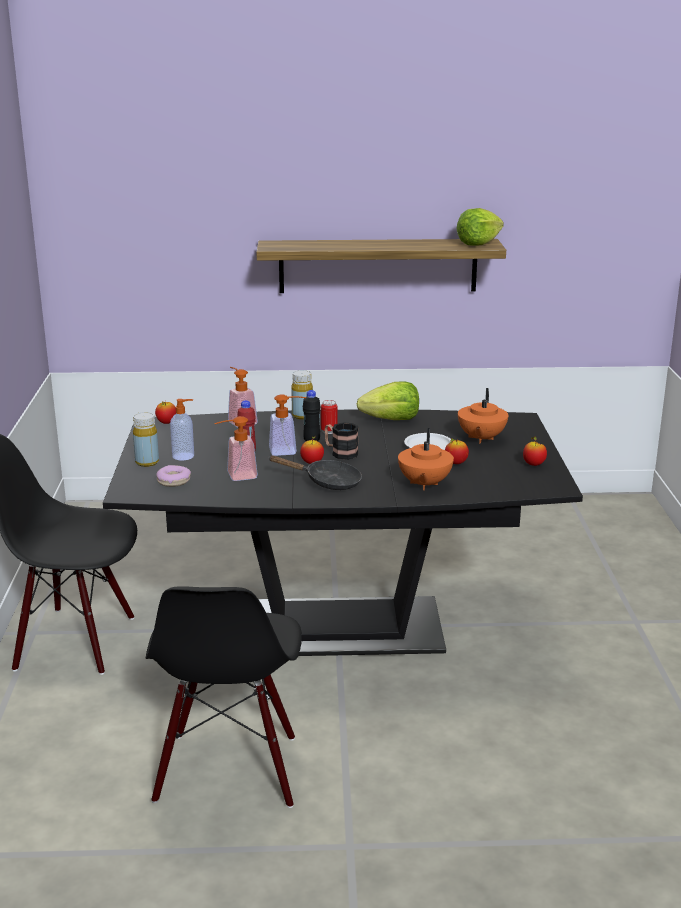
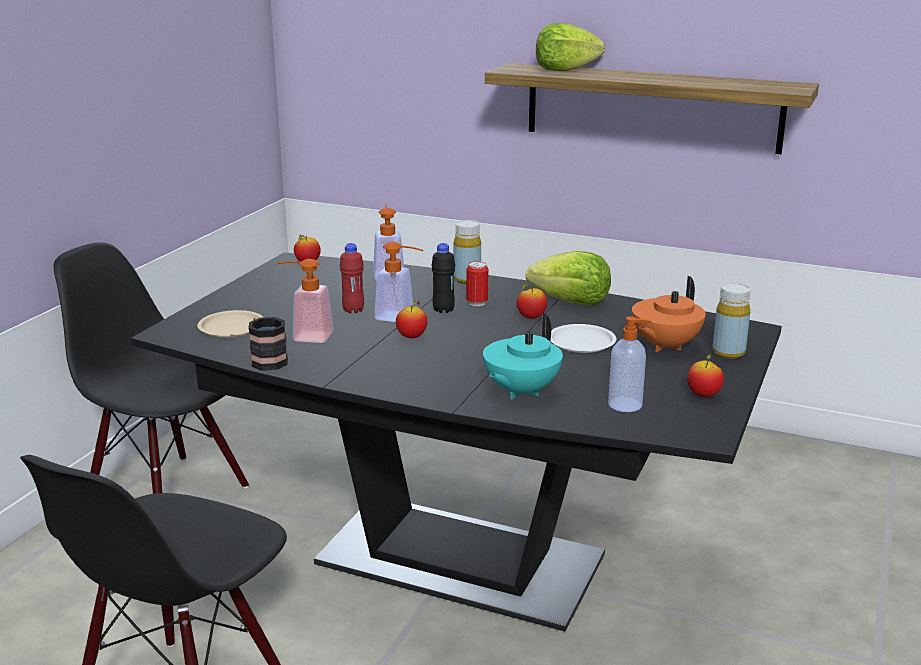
camera: 25 degrees right, 0 degrees up
(147, 462) = (232, 302): yellow bottle -> yellow bottle (728, 352)
(174, 481) = (232, 328): donut -> beige plate
(184, 456) = (279, 302): soap dispenser -> soap dispenser (626, 405)
(327, 482) = (401, 364): black frying pan -> none
(340, 453) = (460, 331): mug -> mug (267, 359)
(424, 484) = (520, 391): orange teapot -> turquoise teapot
(456, 463) = (594, 372): apple -> apple (531, 317)
(478, 243) = (781, 86): lettuce -> lettuce (565, 69)

